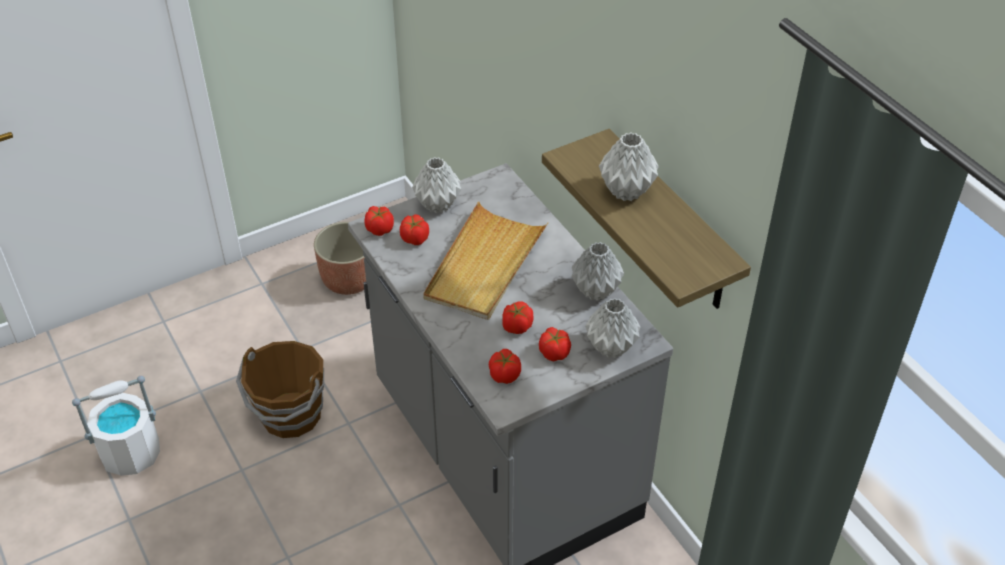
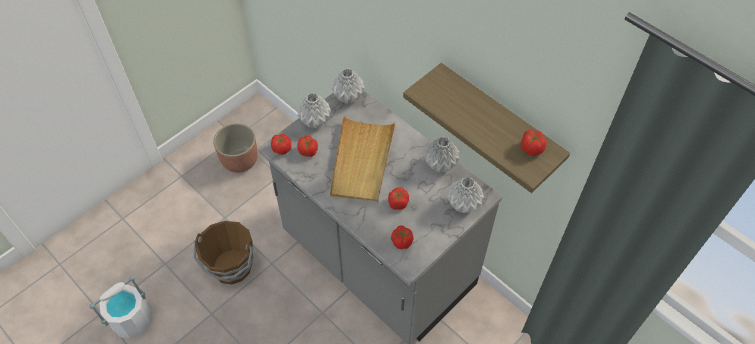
camera: 15 degrees left, 10 degrees up
(554, 352) = (428, 217): tomato -> tomato (531, 148)
(626, 190) = (469, 110): grey vase -> grey vase (348, 97)

